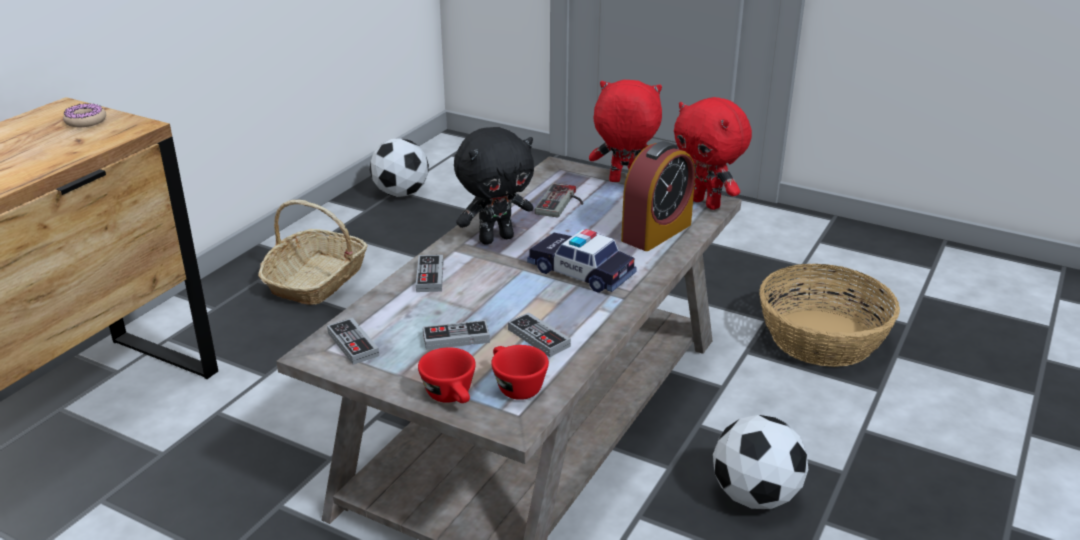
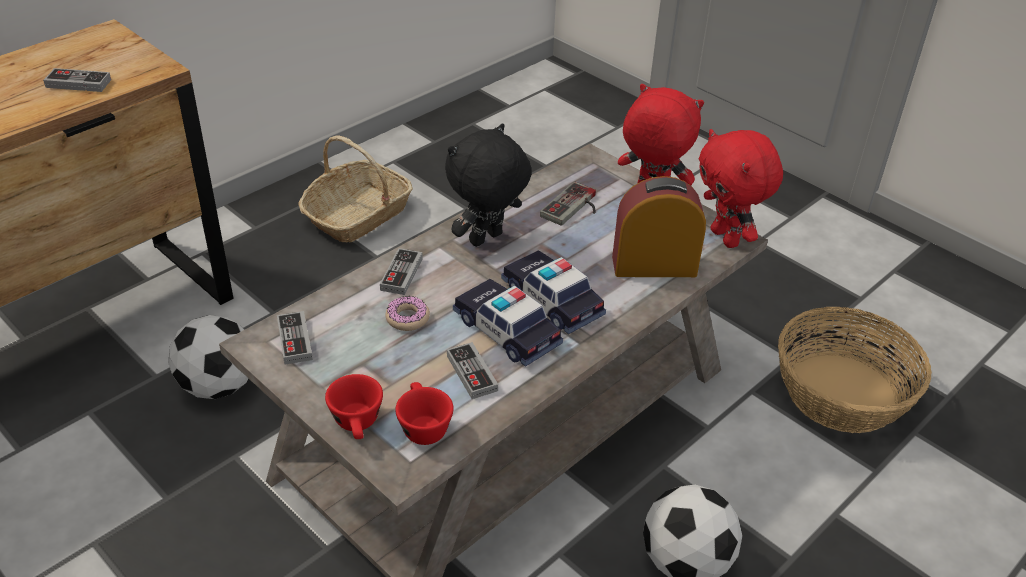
camera: 15 degrees right, 10 degrees up
(86, 121) = (116, 54): donut -> donut (407, 318)
(401, 193) = (476, 127): football -> football (218, 386)
(456, 338) = (393, 355): game controller -> game controller (78, 83)
(496, 238) = (487, 240): black plush toy -> black plush toy turned 150 degrees clockwise
(552, 301) = (506, 331): none -> toy car
(656, 232) = (654, 265): alarm clock -> alarm clock turned 150 degrees counterclockwise

